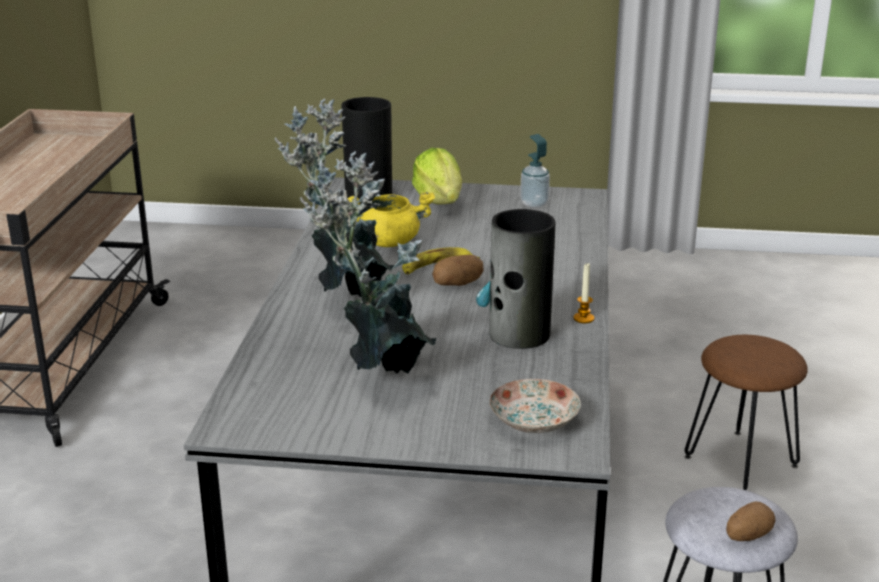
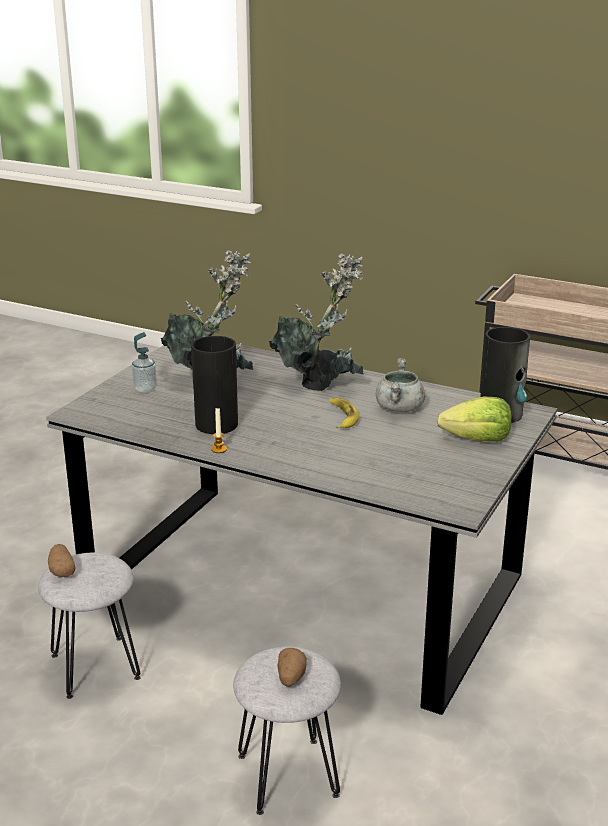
camera: 110 degrees right, 0 degrees up
(390, 241) = (399, 408): yellow cooking pot -> grey cooking pot
(457, 284) = (308, 419): potato -> potato (291, 677)
(533, 421) = (114, 408): plate -> none
(534, 204) = (451, 479): soap dispenser -> soap dispenser (145, 389)
(741, 462) = (287, 775): brown stool -> grey stool

